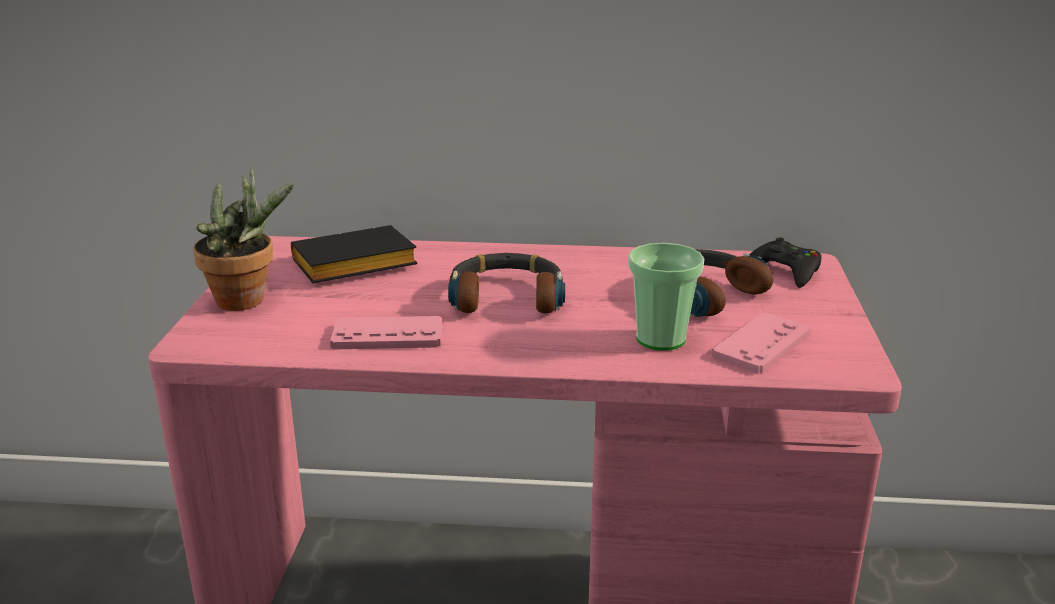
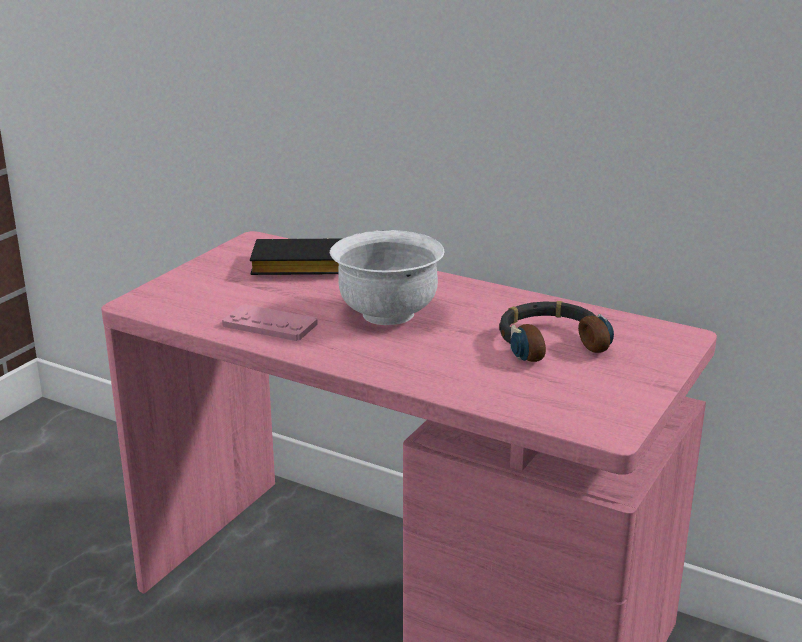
camera: 25 degrees right, 0 degrees up
(248, 301) = (198, 280): potted plant -> none
(507, 297) = (387, 314): headphones -> white bowl
(660, 339) = (472, 371): cup -> none
(761, 345) = (551, 394): pink game controller -> none
(784, 271) = (649, 338): black game controller -> none

